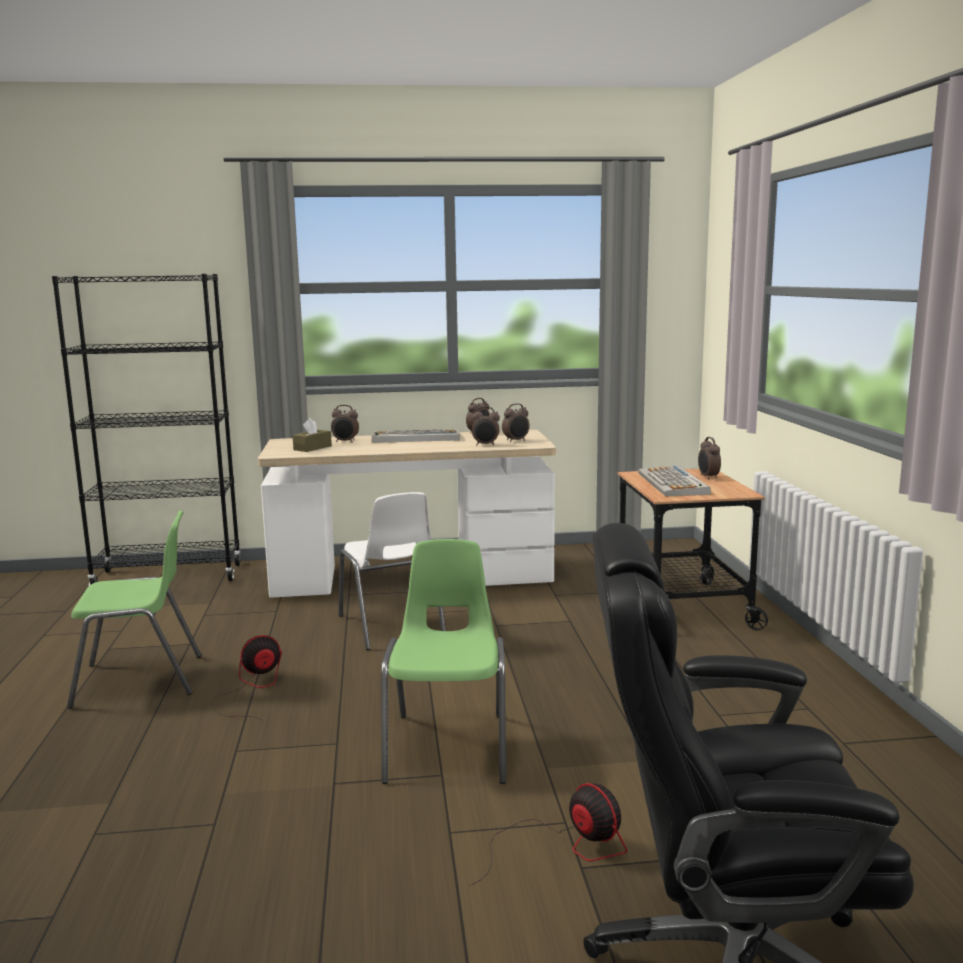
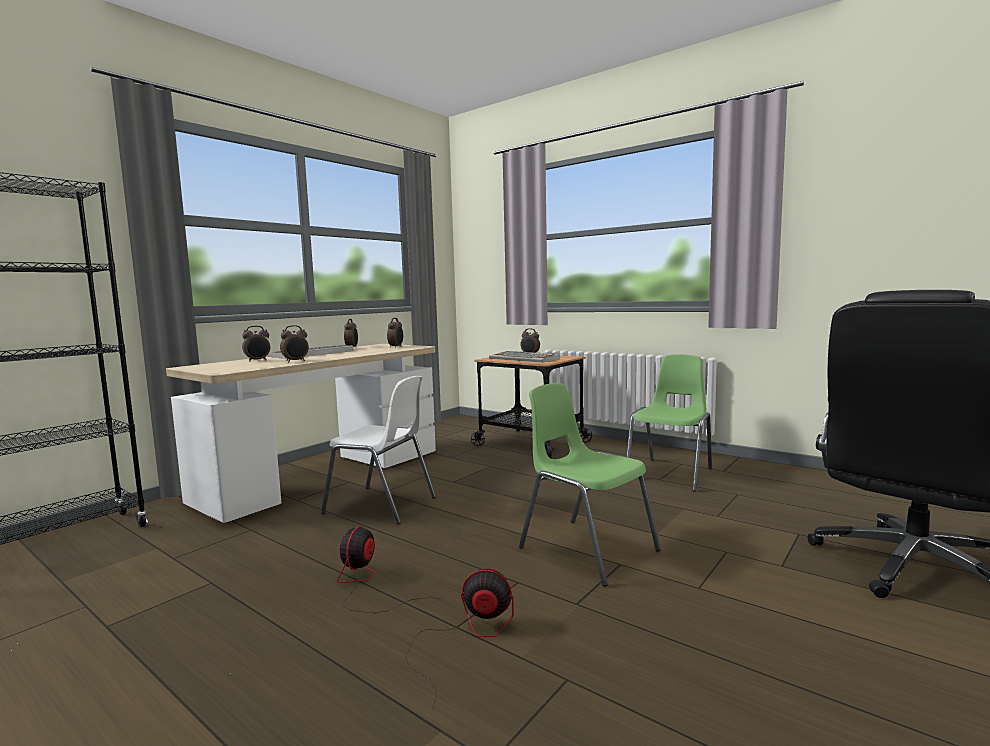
camera: 45 degrees left, 5 degrees down
(141, 680) = (223, 630): green chair -> green chair (671, 474)
(312, 448) = (242, 365): brown tissue box -> none
(485, 445) = (384, 350): alarm clock -> alarm clock (296, 361)
(564, 847) = (754, 562): fan -> fan (467, 637)

